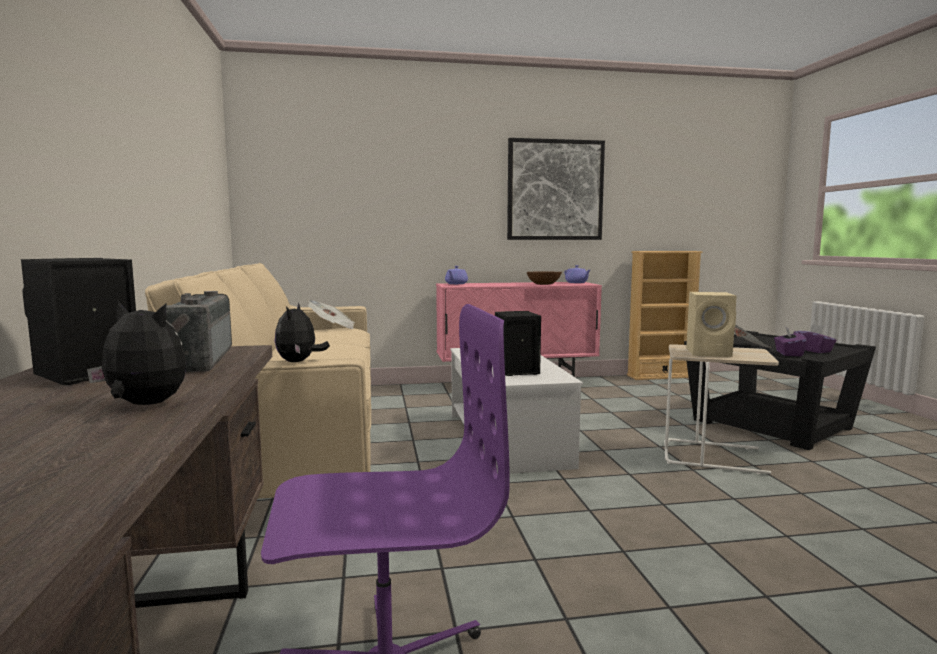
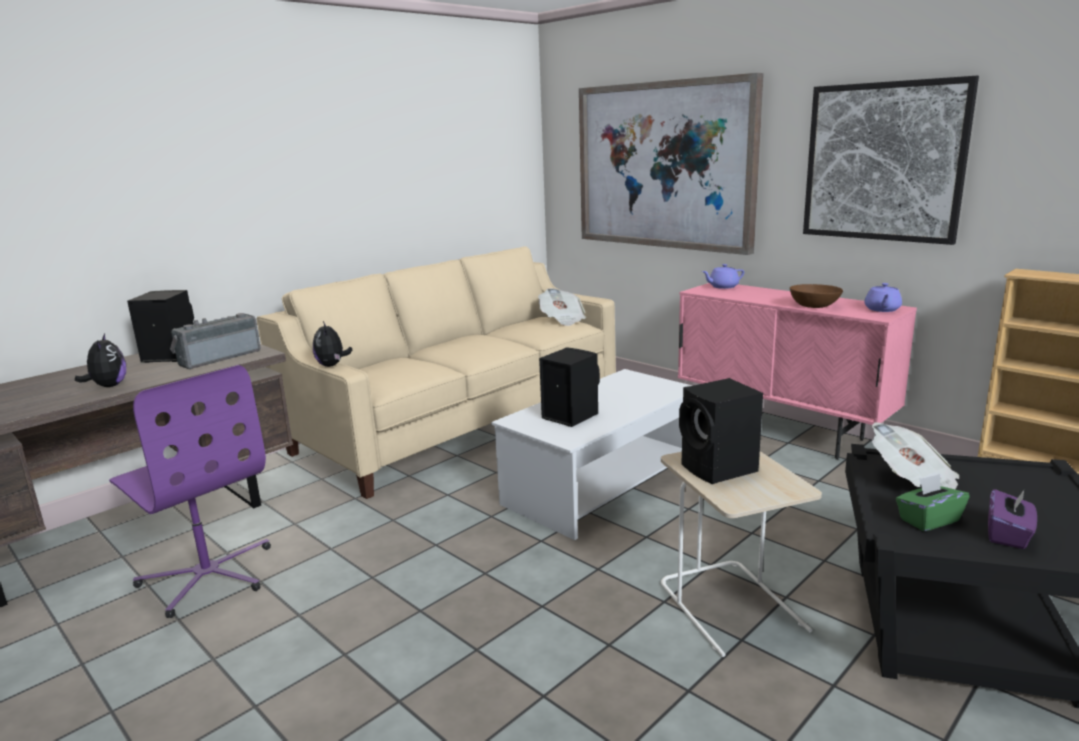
camera: 55 degrees right, 10 degrees up
(299, 362) = (332, 365): plush toy -> plush toy turned 75 degrees counterclockwise
(381, 191) = (664, 165): none -> picture
(710, 353) = (719, 469): beige speaker -> black speaker
(788, 354) = (928, 520): purple tissue box -> green tissue box

